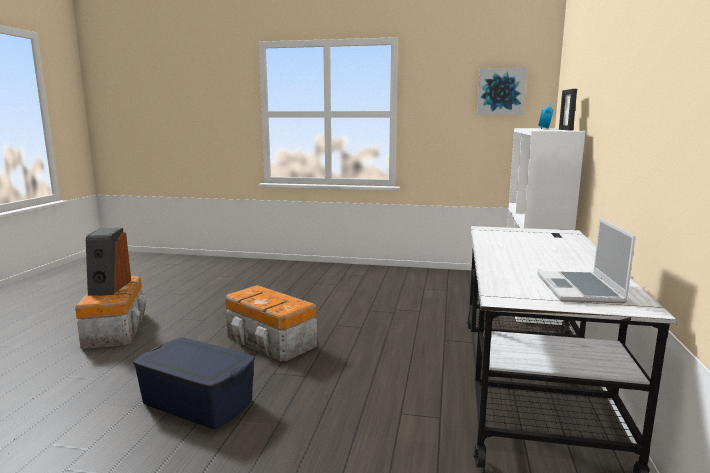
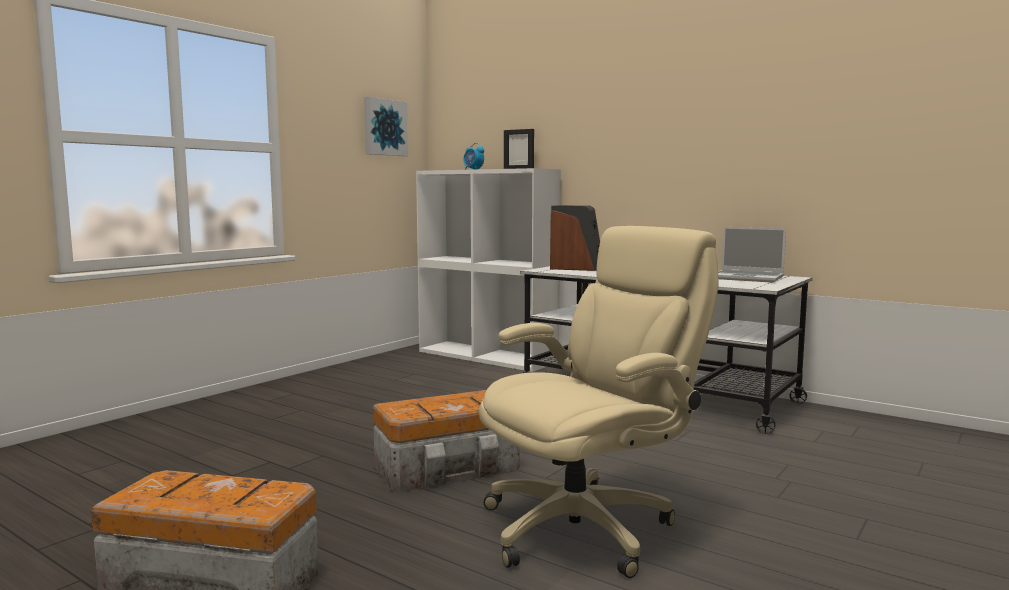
camera: 65 degrees left, 5 degrees down
(109, 287) = (199, 493): speaker -> speaker (577, 268)
(197, 402) = (589, 526): blue storage box -> beige office chair

